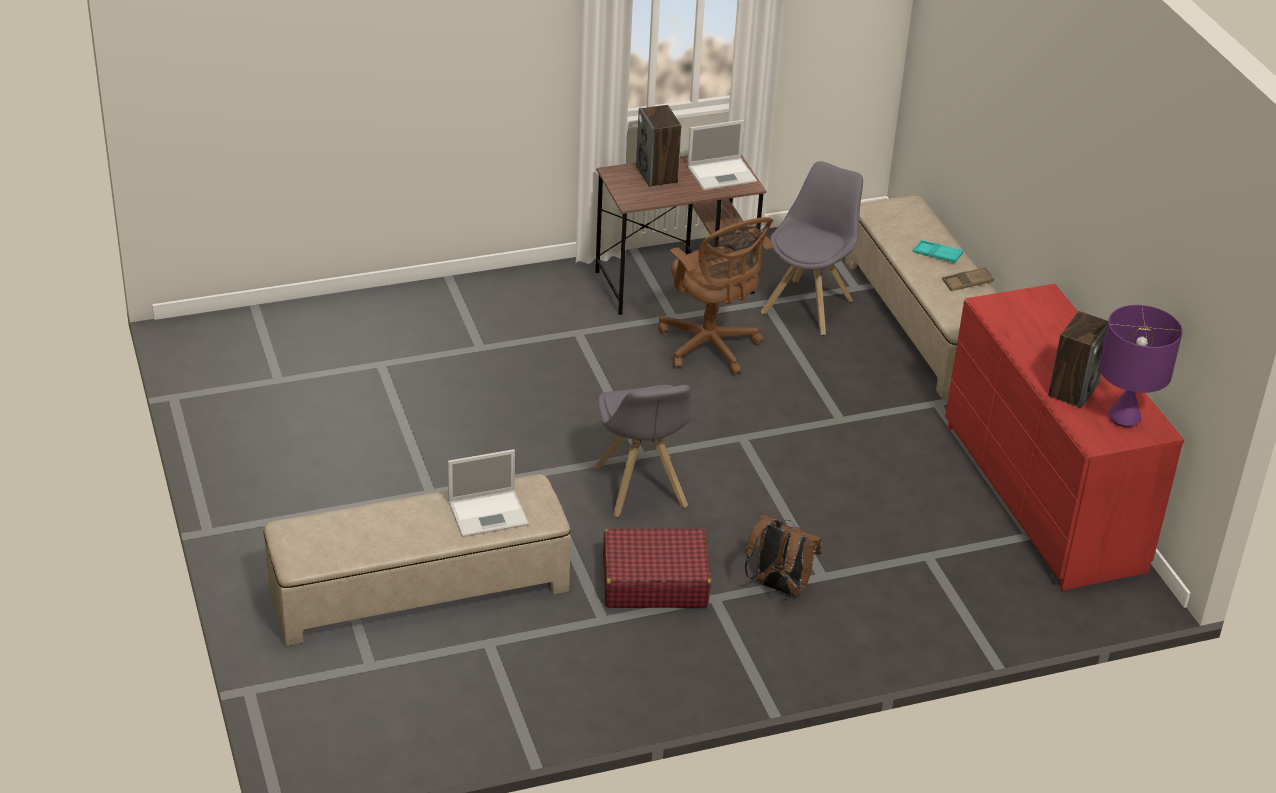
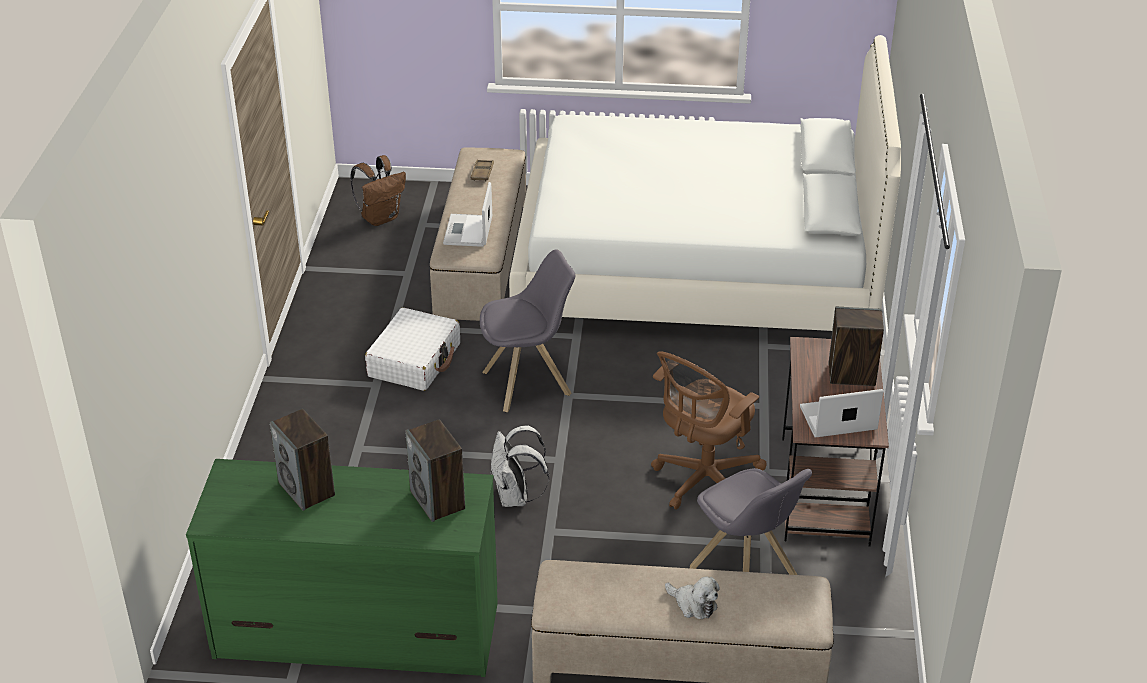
camera: 115 degrees right, 0 degrees up
(357, 415) = (697, 267): none -> white bed
(641, 487) = (527, 384): grey chair -> grey chair turned 150 degrees clockwise
(654, 581) = (415, 360): red suitcase -> white suitcase
(710, 347) = (703, 481): brown office chair -> brown office chair turned 45 degrees counterclockwise
(723, 174) = (836, 419): laptop -> laptop turned 75 degrees clockwise
(778, 586) = (364, 420): brown backpack -> brown backpack (381, 217)
(813, 451) = (516, 497): none -> white backpack
(937, 254) = (693, 604): turquoise tray -> plush toy
(967, 282) = (629, 608): brown tray -> brown tray (482, 173)
(1020, 317) = (438, 500): none -> speaker
(1043, 497) = (357, 629): red dresser -> green dresser
(1123, 419) = (243, 505): purple table lamp -> none

